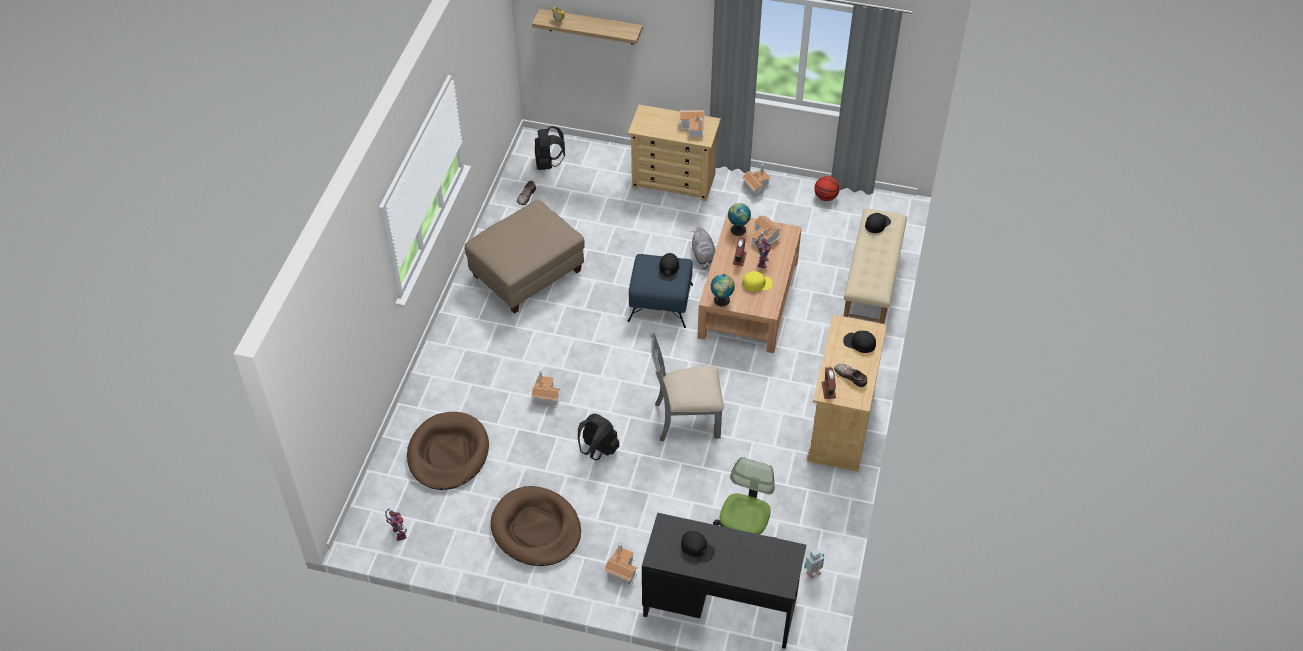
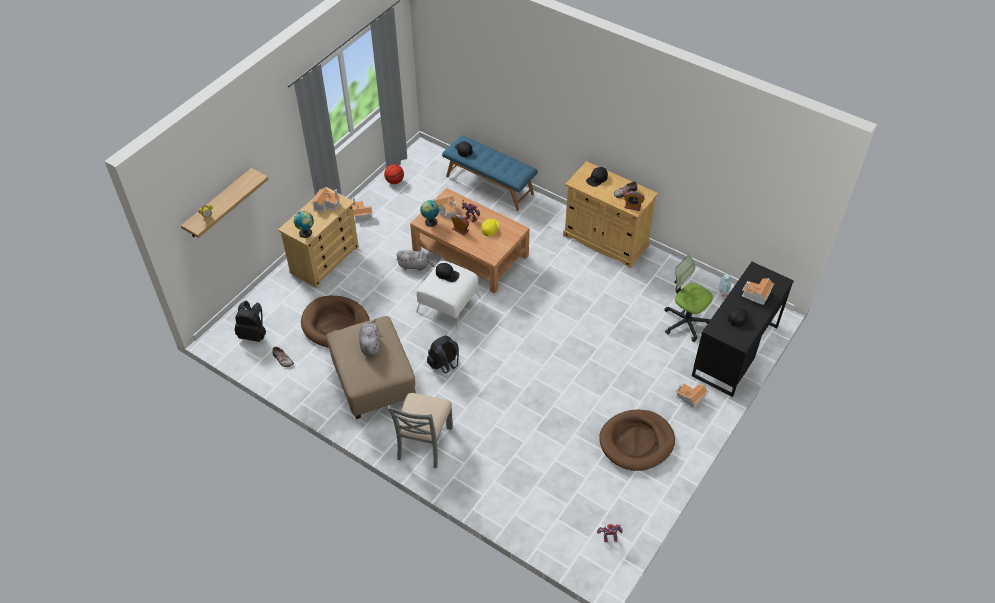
camera: 70 degrees left, 0 degrees up
(448, 453) = (541, 484): brown dog bed -> brown dog bed (336, 324)
(534, 234) = (370, 344): none -> grey plush toy
(545, 395) = (508, 402): toy house -> toy house (756, 295)
(597, 450) = (576, 383): black backpack -> black backpack (444, 365)
(661, 303) = (449, 304): blue ottoman -> white ottoman
(686, 419) = (568, 322): grey chair -> grey chair (424, 443)
(721, 301) = (497, 252): globe -> globe (306, 233)
(872, 283) = (490, 184): beige bench -> blue bench

